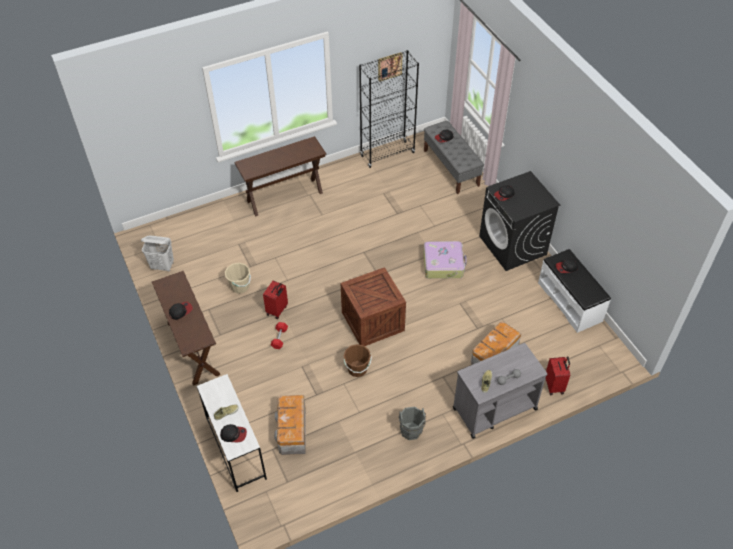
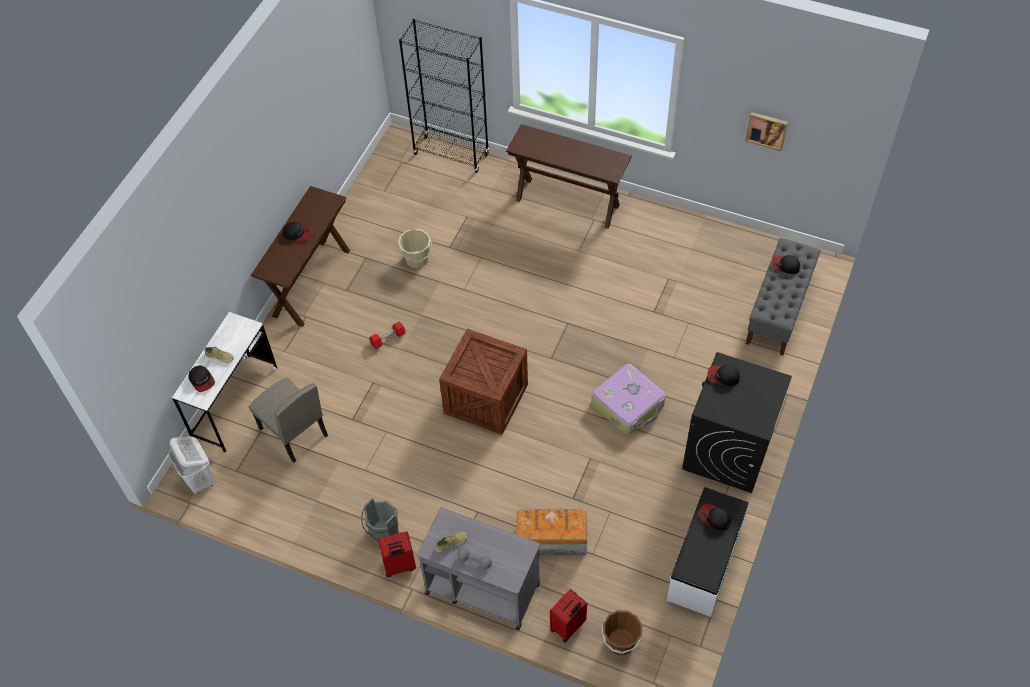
camera: 50 degrees right, 5 degrees up
(163, 266) = (379, 184): white laundry basket -> white laundry basket (200, 480)
(277, 310) = (419, 311): red suitcase -> red suitcase (399, 566)
(292, 431) = (293, 432): storage box -> beige chair
(357, 369) = (414, 430): brown bucket -> brown bucket (620, 642)
(387, 154) = (729, 239): black bookcase -> black bookcase (451, 154)

